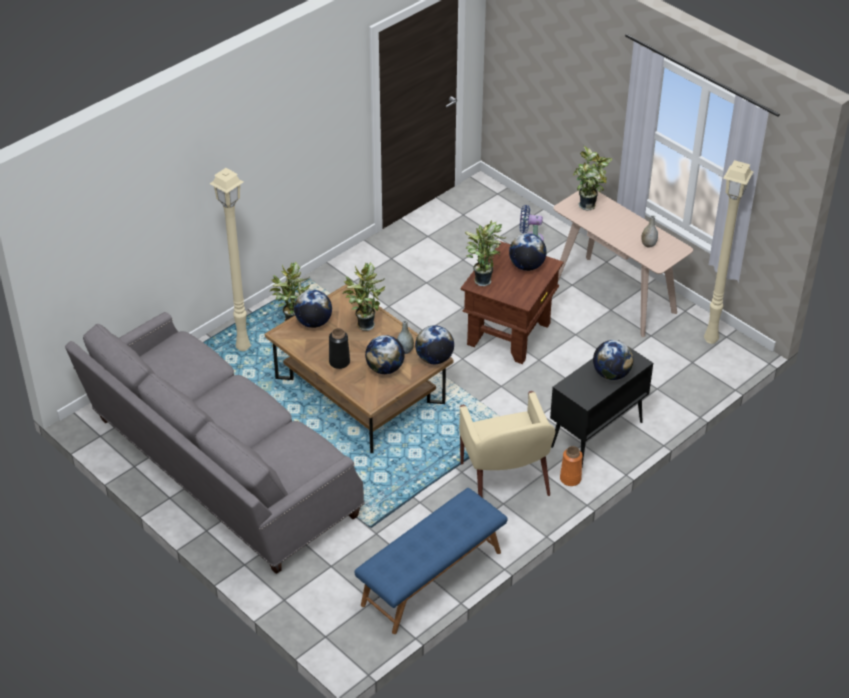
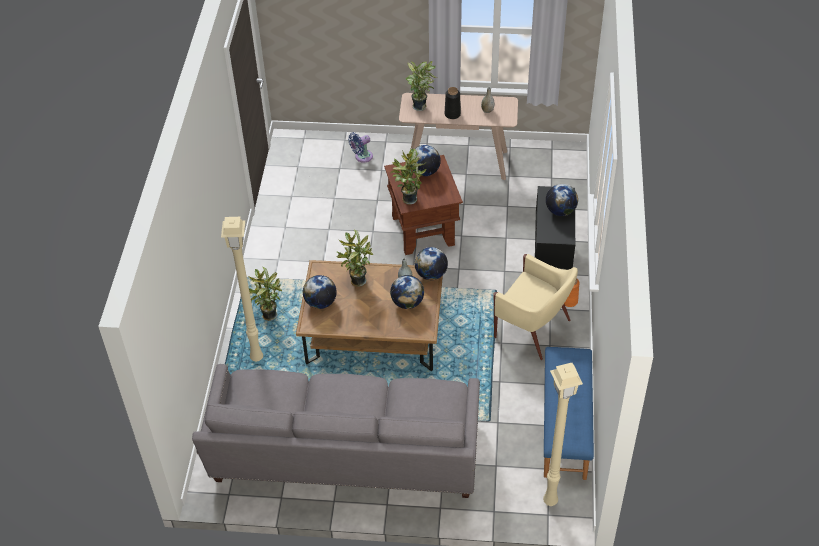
camera: 40 degrees left, 5 degrees up
(339, 362) = (371, 318): black vase -> black vase (452, 114)
(711, 340) = (546, 156): beige floor lamp -> beige floor lamp (551, 501)

